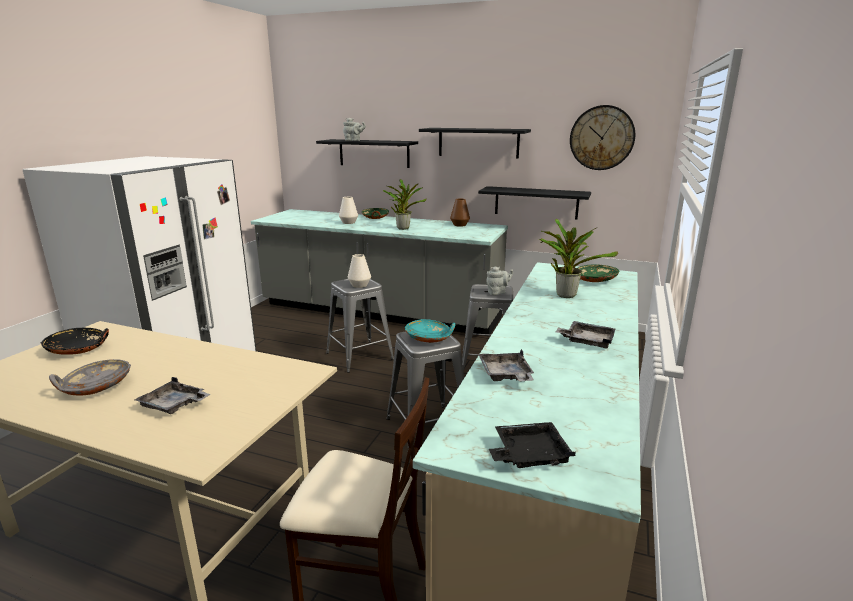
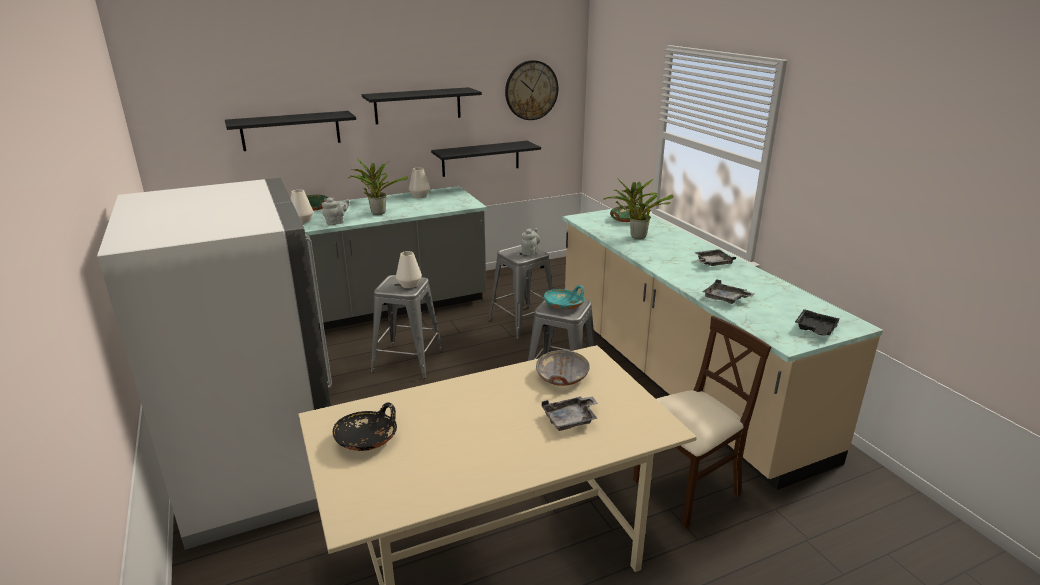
camera: 45 degrees left, 5 degrees up
(95, 387) = (481, 446): grey bowl -> grey bowl (561, 377)
(353, 140) = (277, 120): grey teapot -> grey teapot (336, 223)
(460, 225) = (420, 196): brown vase -> white vase

